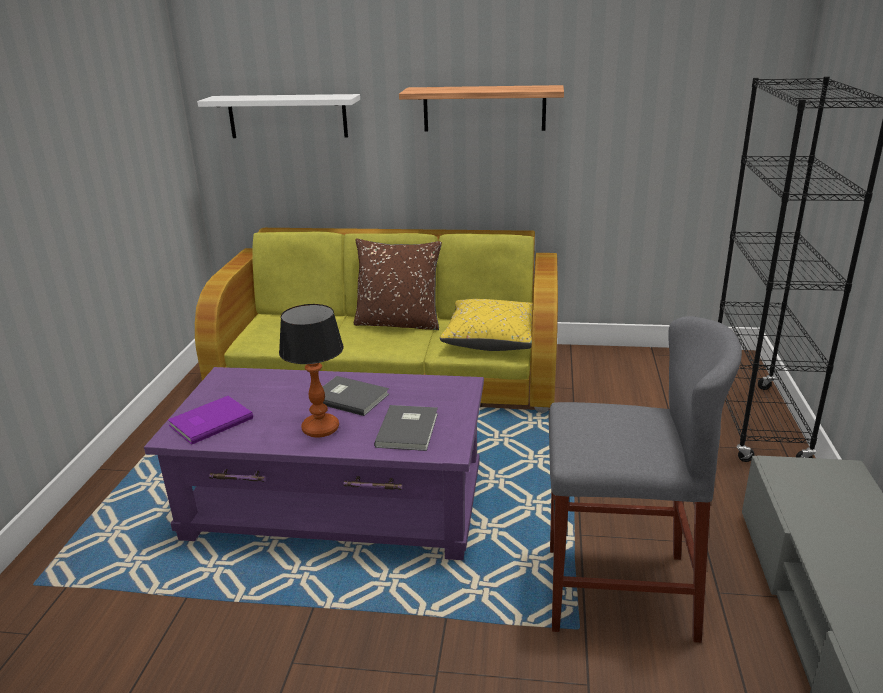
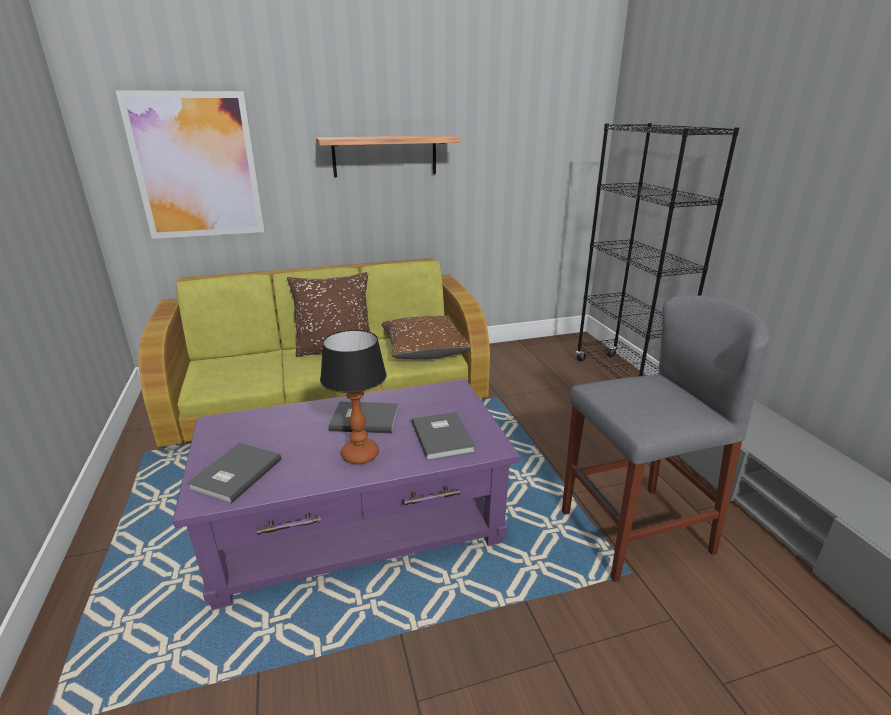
camera: 25 degrees left, 0 degrees up
(209, 421) = (234, 474): purple book -> grey book
(287, 116) = (196, 166): white shelf -> picture
(492, 339) = (425, 349): yellow pillow -> brown pillow

